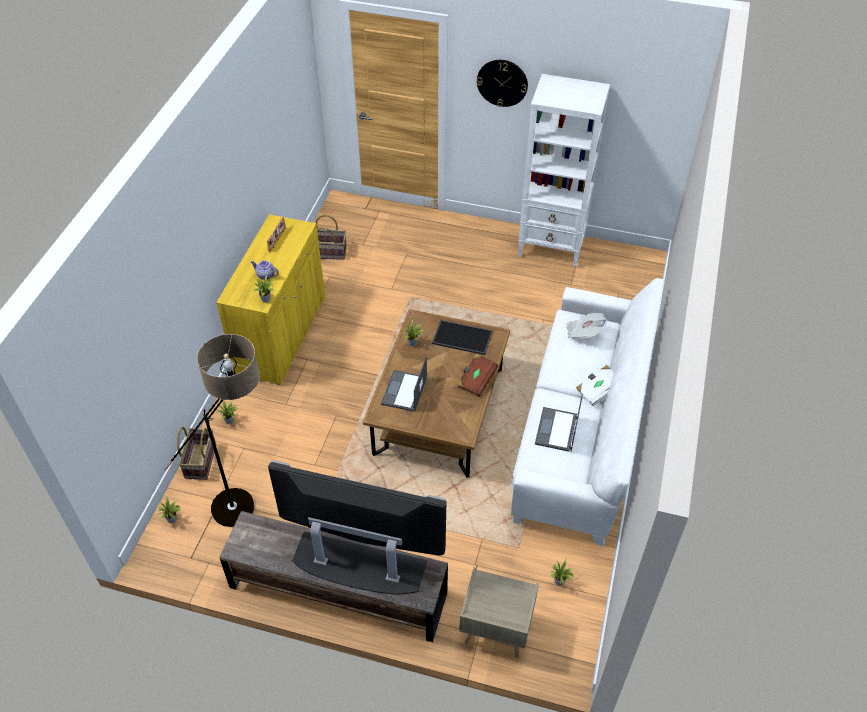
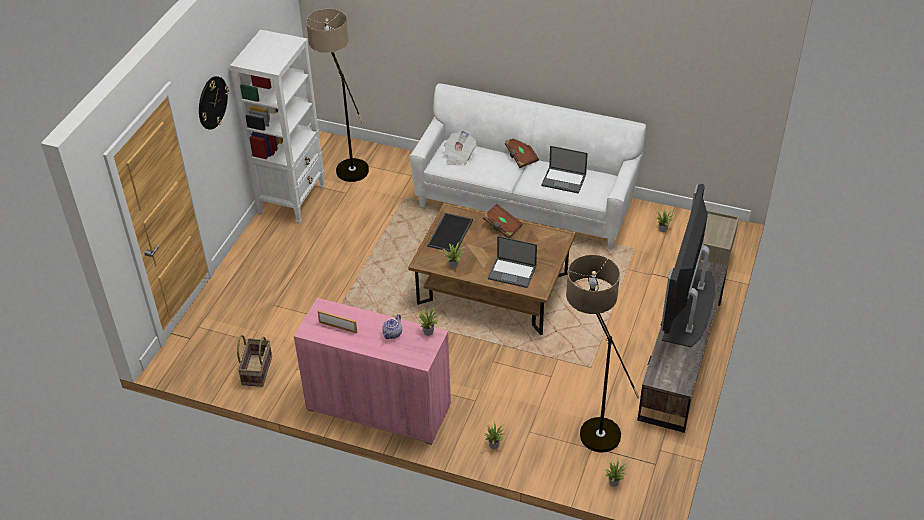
camera: 85 degrees left, 5 degrees down
(200, 461) = (544, 466): basket -> none
(281, 335) = (378, 407): yellow cabinet -> pink cabinet
(598, 390) = (520, 157): white book -> brown book
(617, 280) = (346, 163): none -> floor lamp

